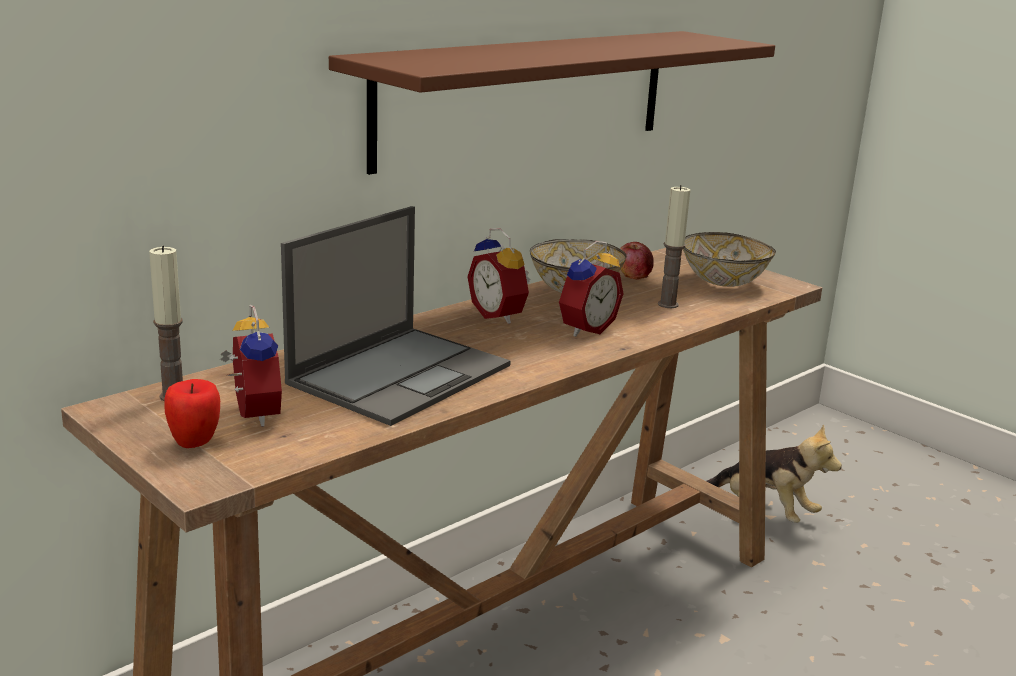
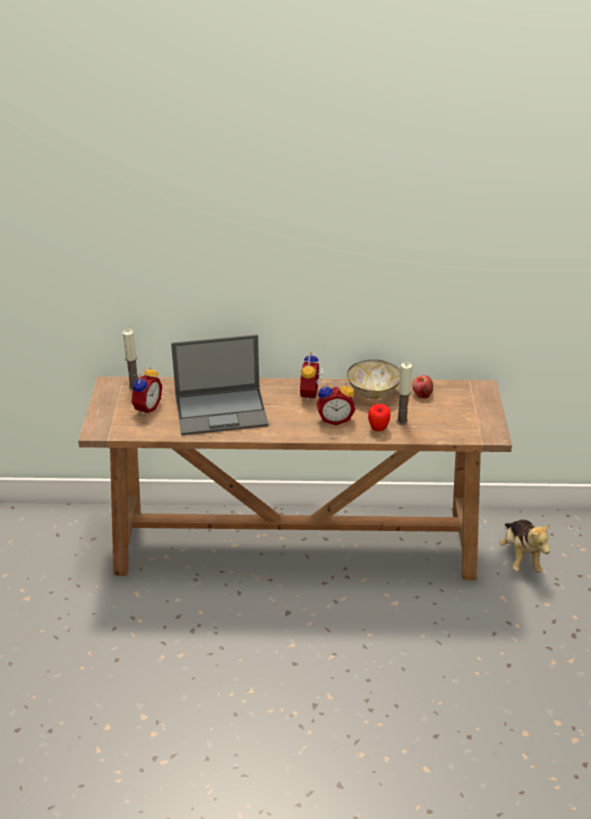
camera: 45 degrees right, 15 degrees up
(194, 444) = (113, 413): apple -> apple (378, 429)
(527, 96) = (362, 285): brown shelf -> none
(724, 282) = (461, 418): bowl -> none

